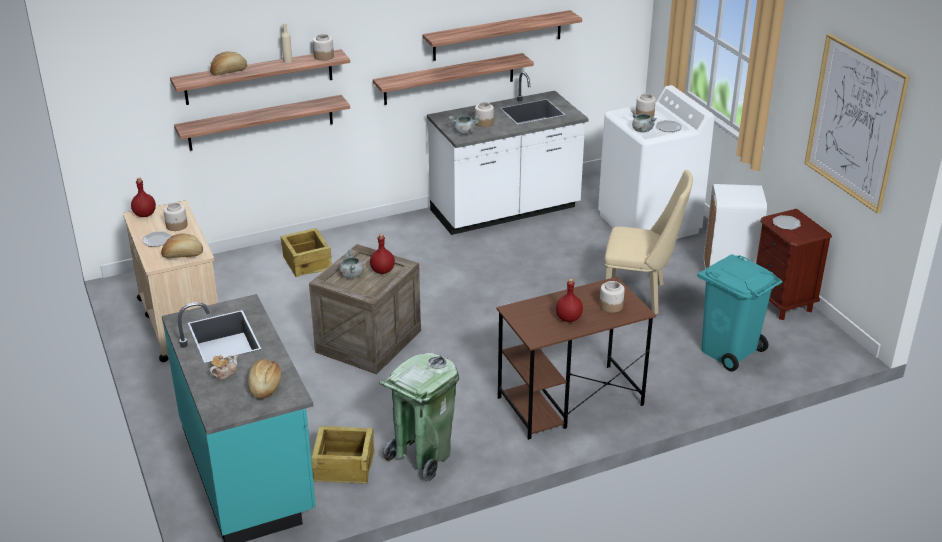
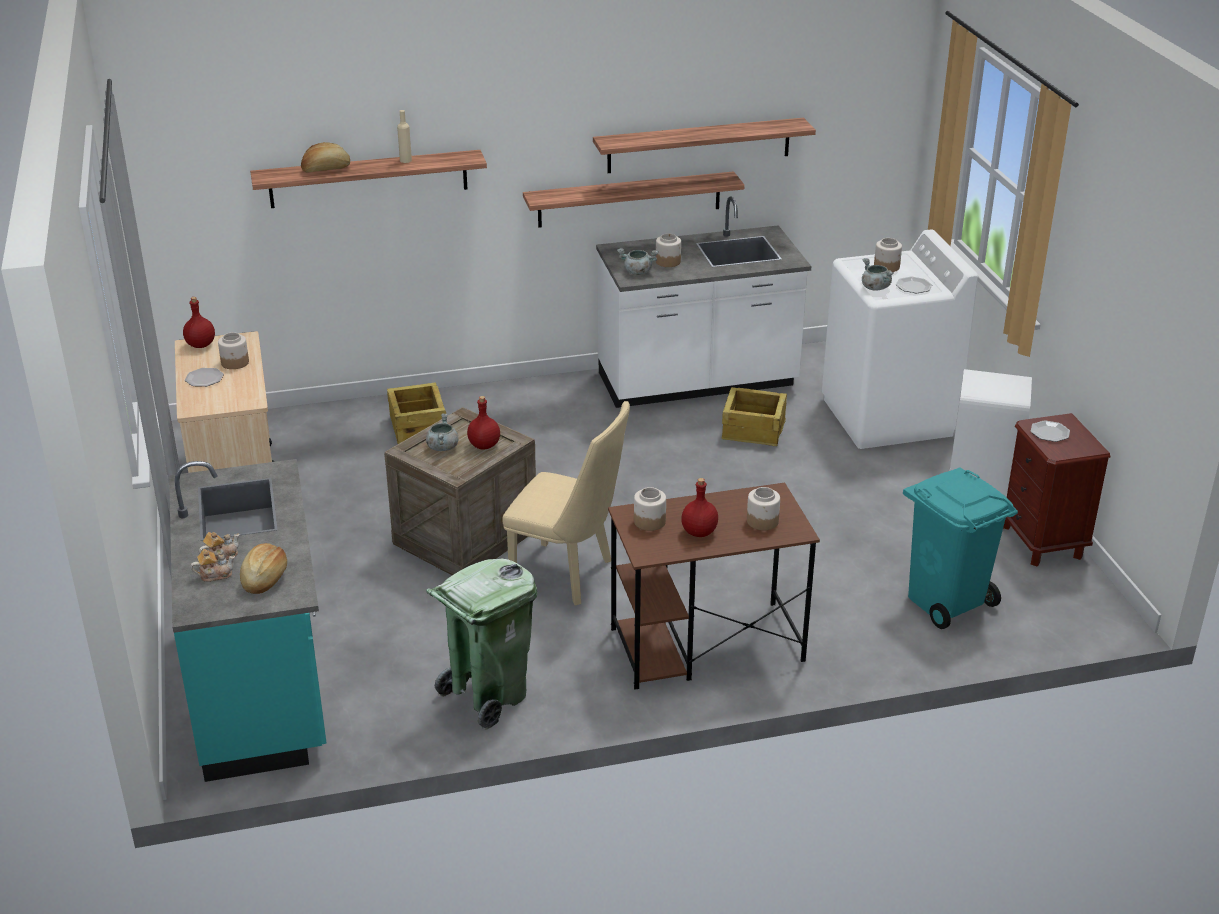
camera: 10 degrees right, 0 degrees up
(183, 255) = (230, 401): bread -> none
(225, 387) = (215, 575): none -> teapot
(261, 122) = (370, 238): shelf -> none
(323, 56) = (453, 158): jar -> jar (649, 521)
(343, 466) = (384, 695): crate -> crate (753, 430)
(640, 296) = (846, 513): beige chair -> beige chair (570, 575)
(855, 122) = (1145, 299): picture -> none

